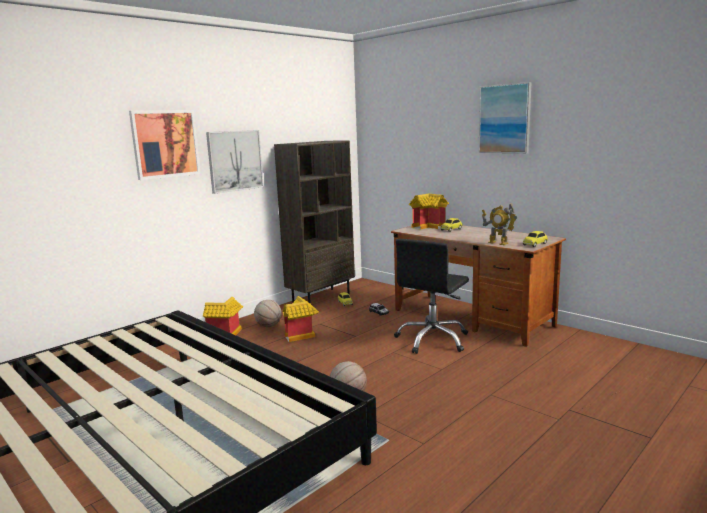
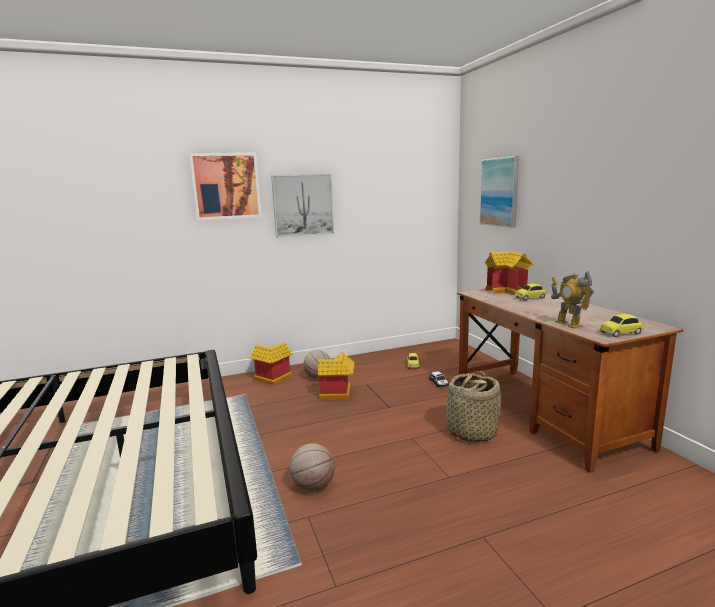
camera: 25 degrees right, 0 degrees up
(321, 297) = (394, 354): brown bookcase -> none
(432, 340) = (471, 432): black office chair -> basket
(504, 119) = (614, 156): picture -> picture (499, 192)

